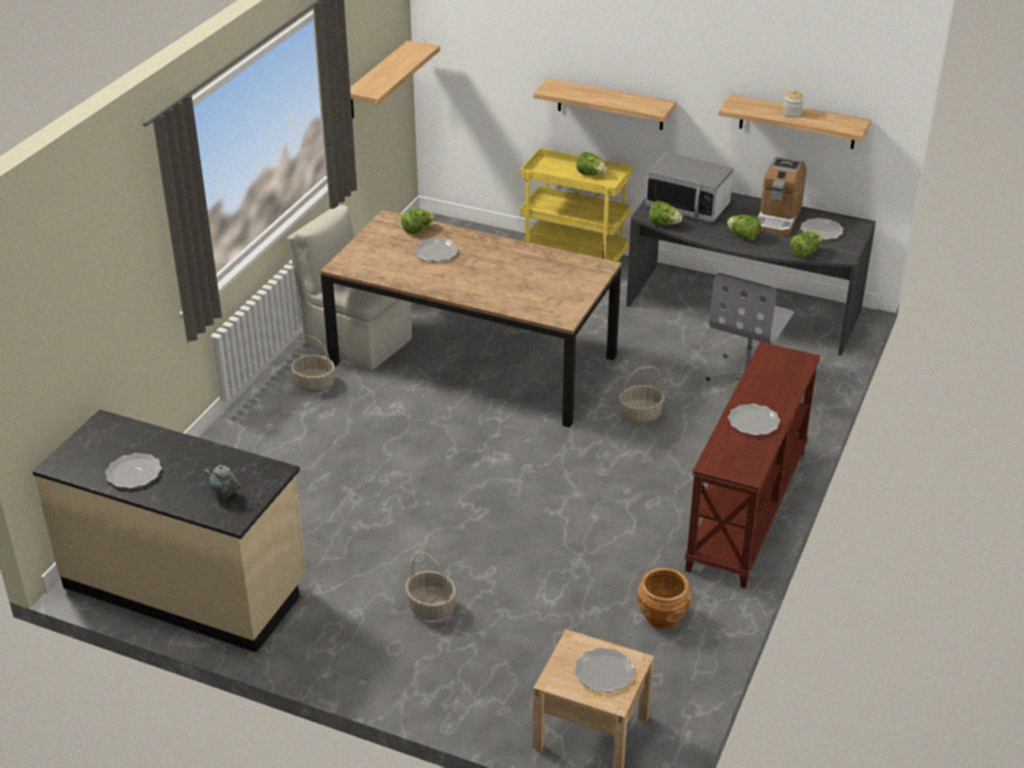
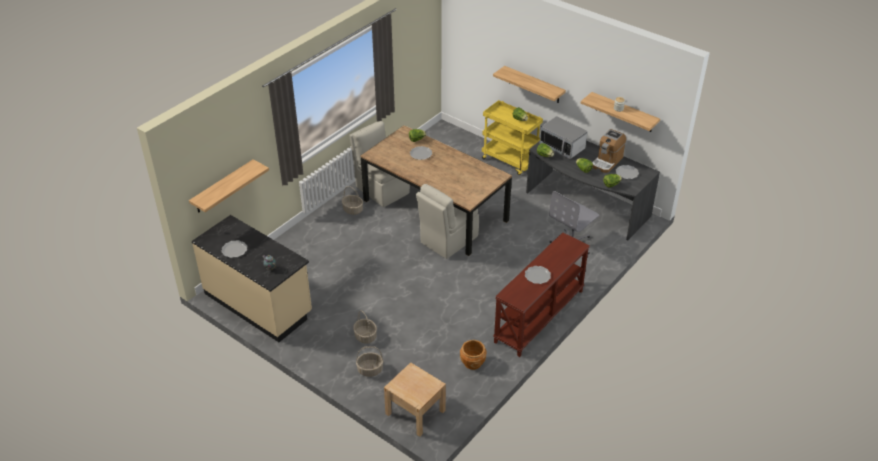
camera: 15 degrees right, 5 degrees up
(377, 80) = (415, 55): shelf -> shelf (223, 187)
(518, 407) = (448, 240): none -> beige chair
(604, 673) = (419, 387): plate -> none
(640, 414) = (507, 255): basket -> basket (370, 369)

